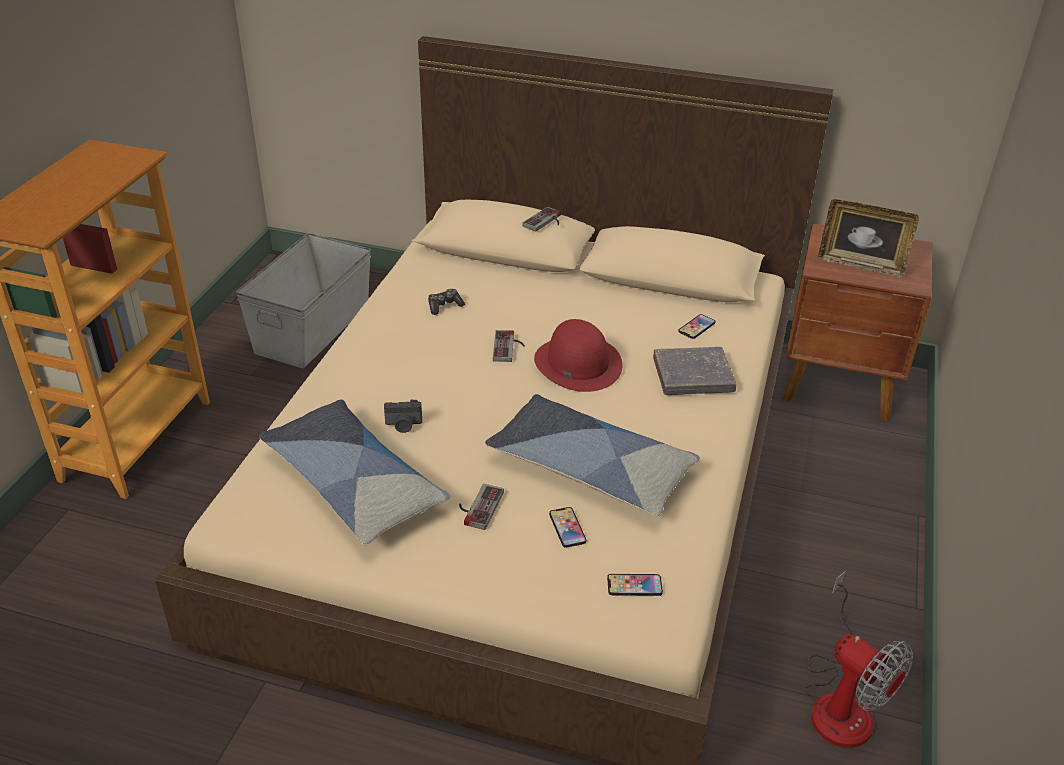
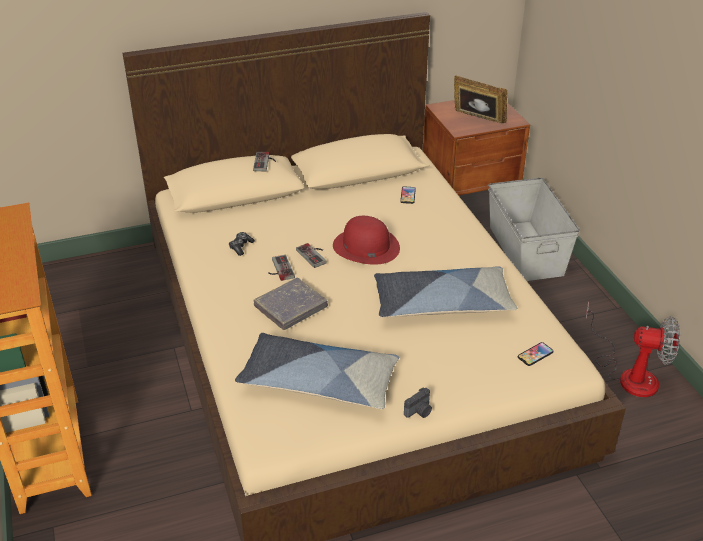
camera: 35 degrees left, 0 degrees up
(314, 328) = (98, 312): grey storage box -> grey storage box (526, 249)
(403, 425) = (308, 332): camera -> camera (419, 411)
(477, 506) = (406, 357): game controller -> game controller (279, 269)
(567, 528) = (468, 343): phone -> none
(693, 376) = (437, 225): grey book -> grey book (291, 307)
(861, 265) = (477, 120): picture frame -> picture frame turned 135 degrees counterclockwise

